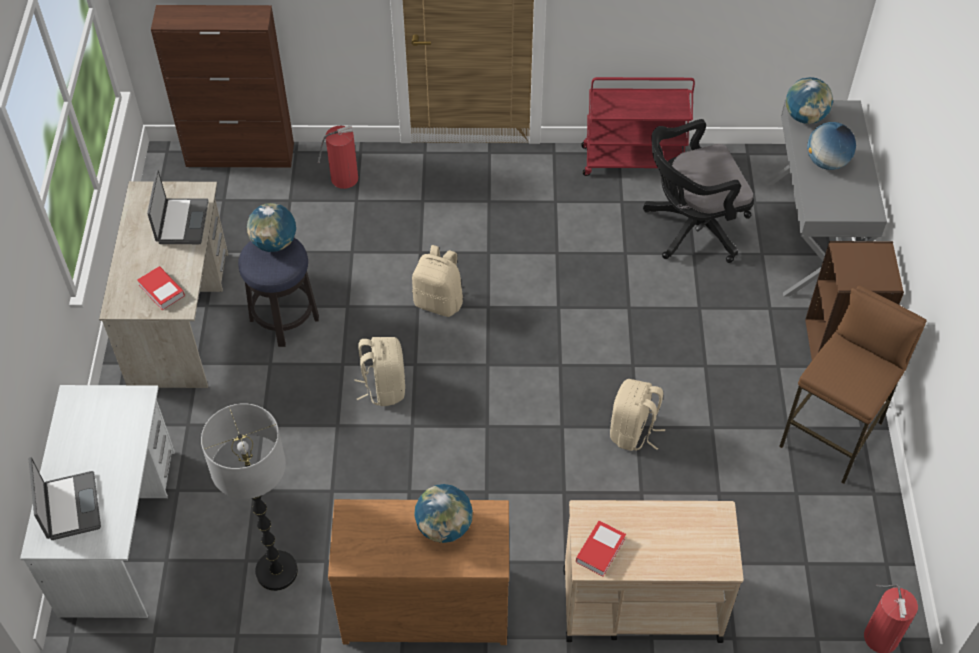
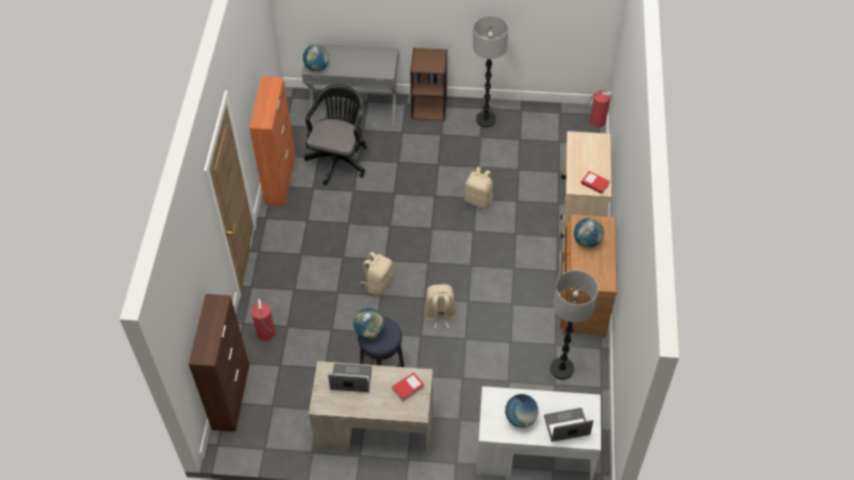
camera: 85 degrees left, 0 degrees up
(633, 160) = (280, 179): red cart -> orange cabinet
(690, 228) = (339, 158): black office chair -> black office chair turned 150 degrees counterclockwise
(826, 162) = (352, 64): globe -> globe (520, 418)
(833, 435) = (486, 120): brown stool -> floor lamp

